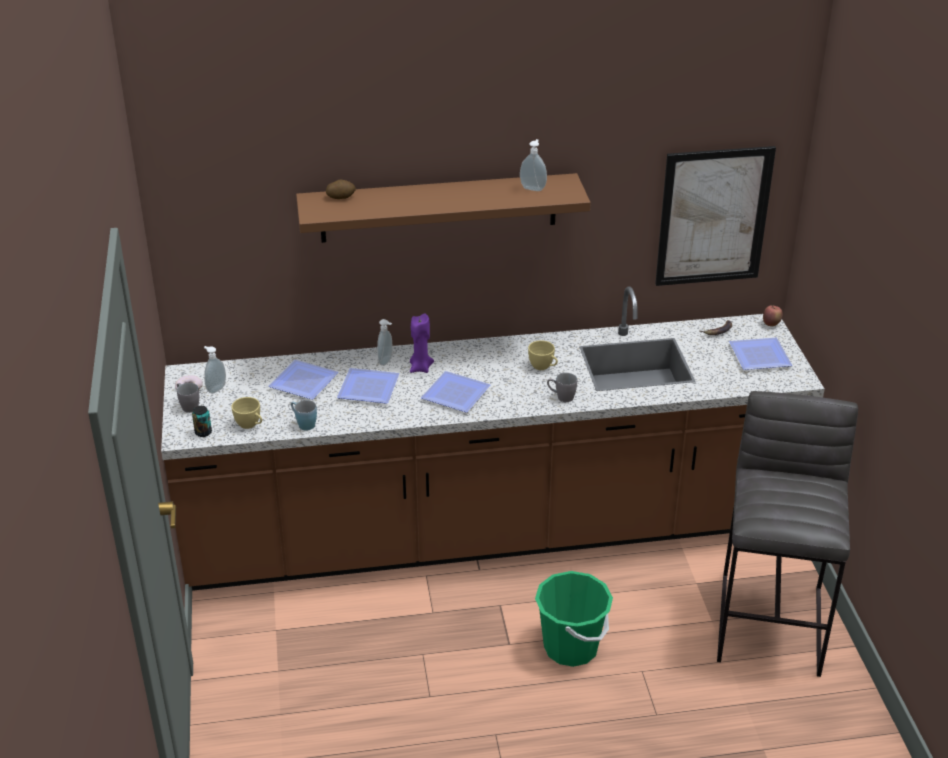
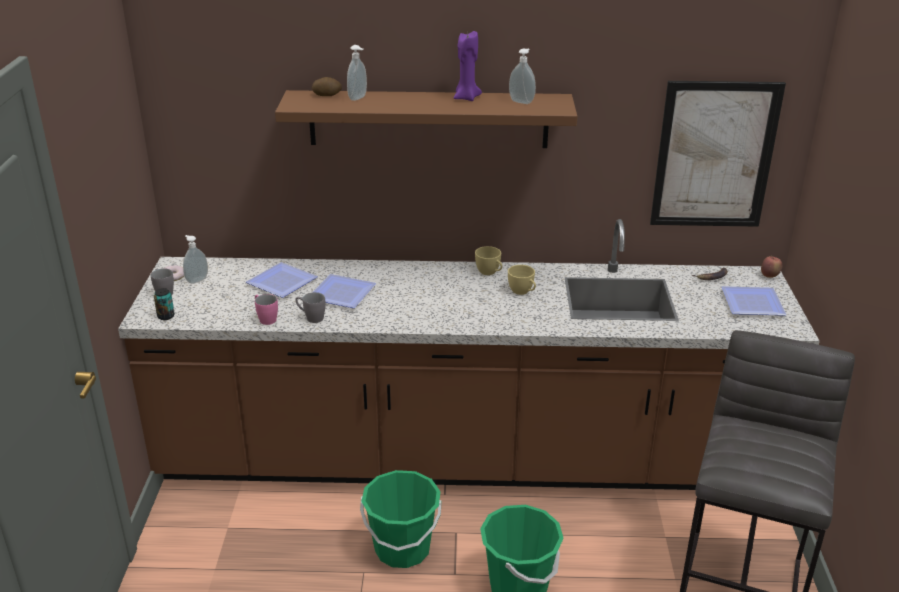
camera: 10 degrees right, 5 degrees down
(250, 425) = (213, 314): yellow cup -> yellow cup (489, 273)
(303, 423) = (265, 318): blue mug -> pink mug
(386, 361) = (369, 272): soap dispenser -> soap dispenser (358, 98)
(420, 368) = (399, 281): purple candle -> purple candle (466, 98)
(453, 627) = (402, 549): none -> green bucket
(455, 393) = (426, 306): plate -> none
(561, 397) = (533, 320): grey mug -> grey mug (311, 317)

